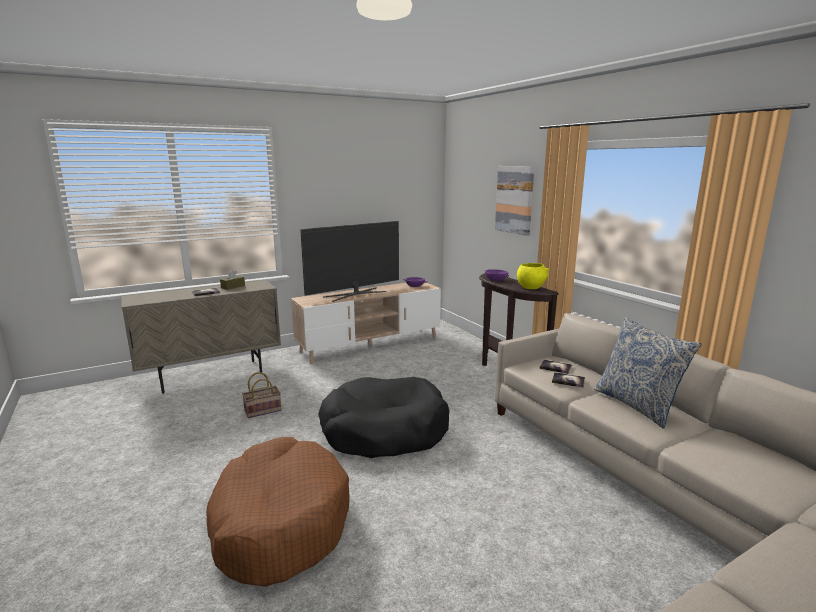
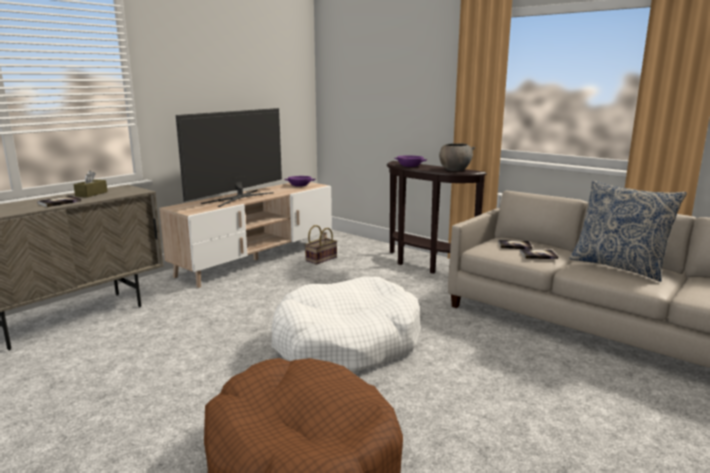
camera: 20 degrees left, 0 degrees up
(263, 410) = (177, 346): basket -> basket (321, 259)
(384, 431) = (346, 343): black dog bed -> white dog bed
(515, 199) = (416, 78): picture -> none
(531, 287) = (455, 170): yellow bowl -> grey bowl

